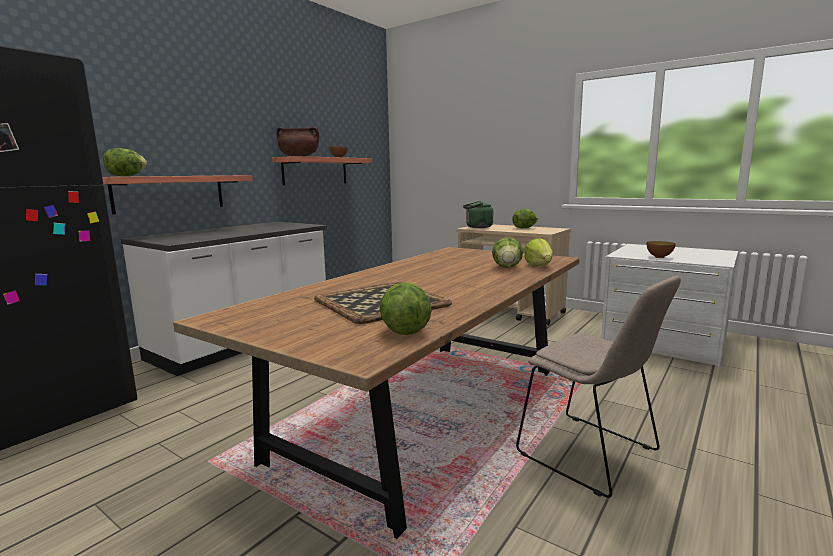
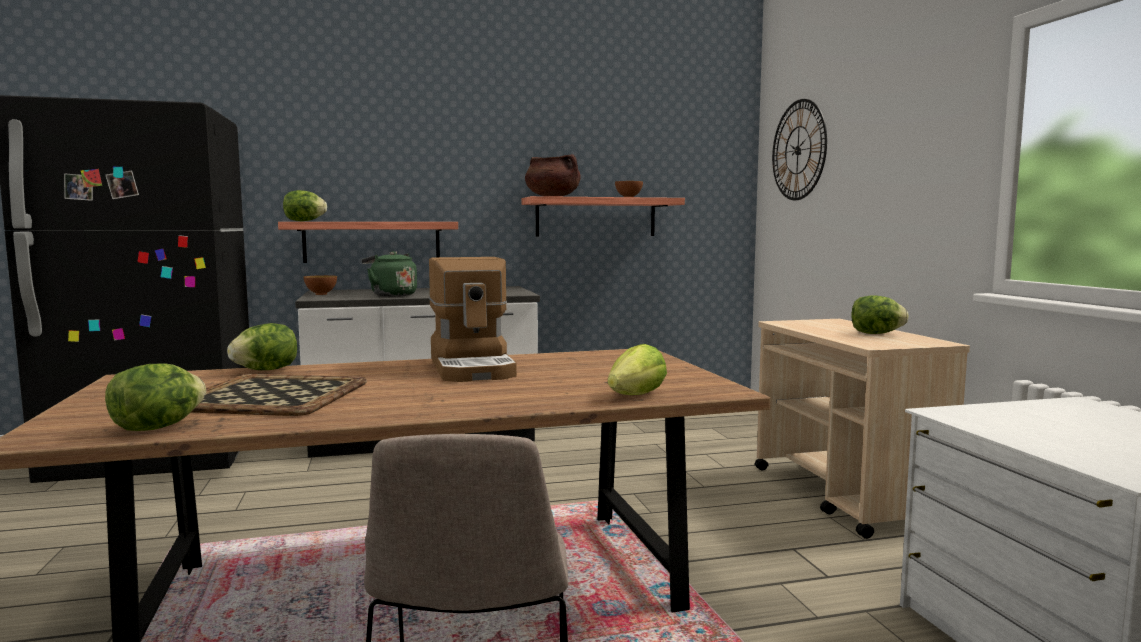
camera: 40 degrees right, 5 degrees down
(415, 269) = (473, 368): none -> coffee machine
(426, 131) = (798, 150): none -> wall clock
(477, 227) = (800, 323): green kettle -> green kettle (391, 295)
(507, 267) = (582, 388): lettuce -> lettuce (266, 370)
(659, 257) = (1019, 433): bowl -> bowl (321, 294)

